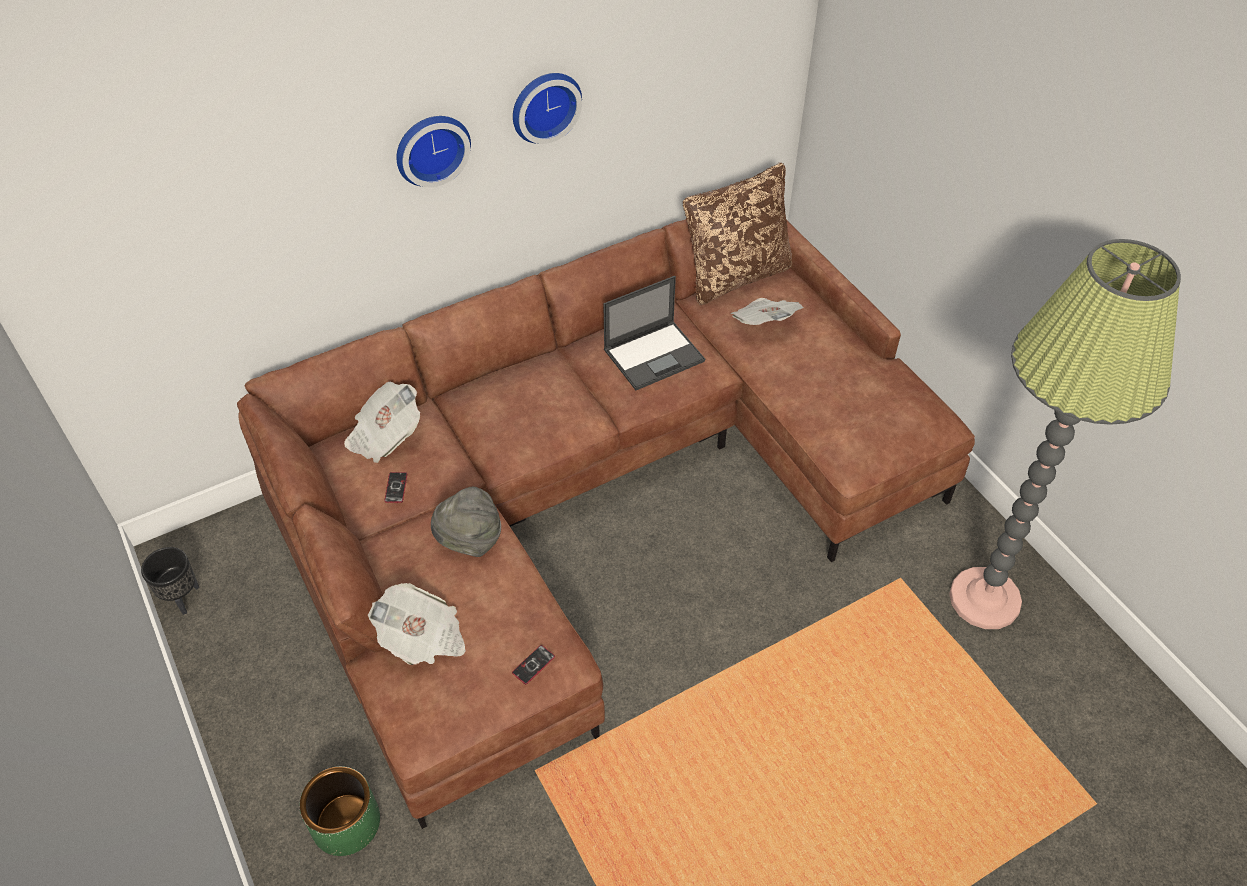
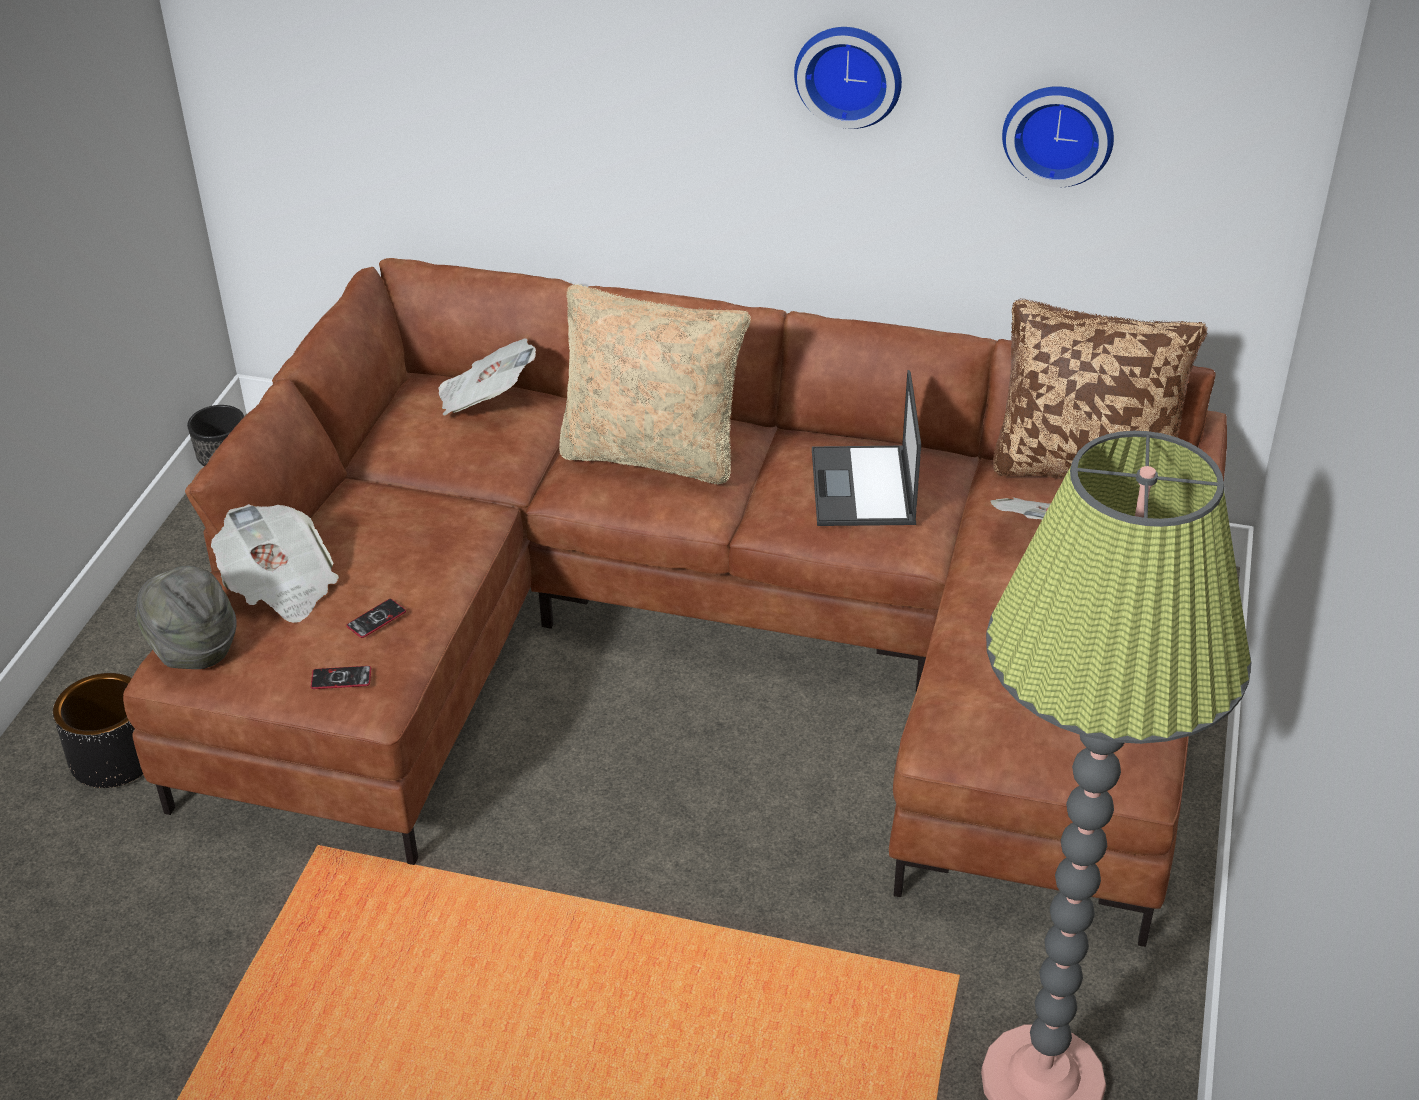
camera: 45 degrees right, 10 degrees down
(346, 823) = (115, 758): green planter -> black planter
(396, 488) = (433, 449): phone -> phone (376, 619)
(431, 148) = (681, 65): wall clock -> wall clock (1058, 132)
(469, 540) = (437, 536): grey hat -> grey hat (193, 648)
(527, 410) = (652, 459): none -> beige pillow
(655, 355) = (863, 488): laptop -> laptop turned 75 degrees clockwise

